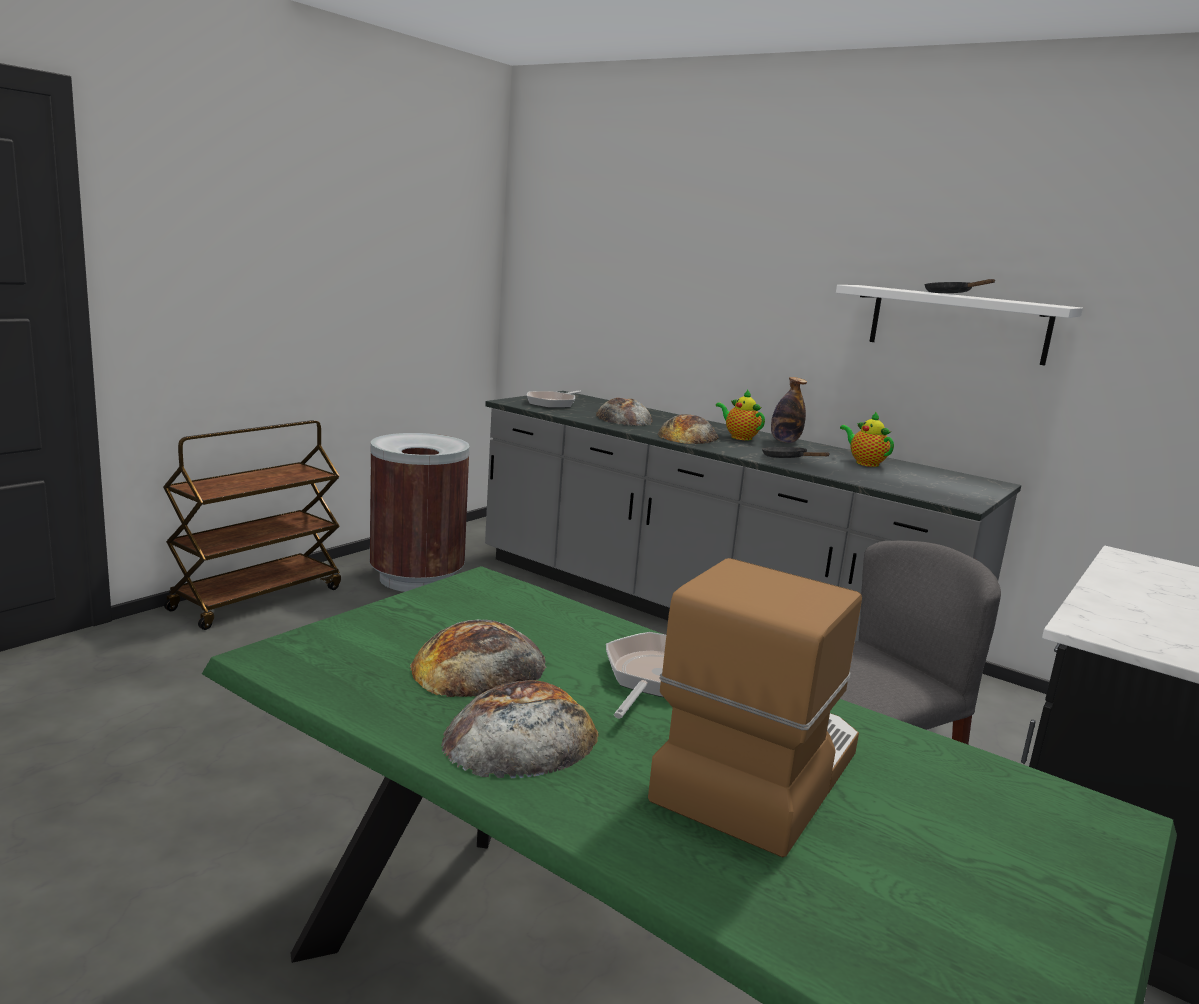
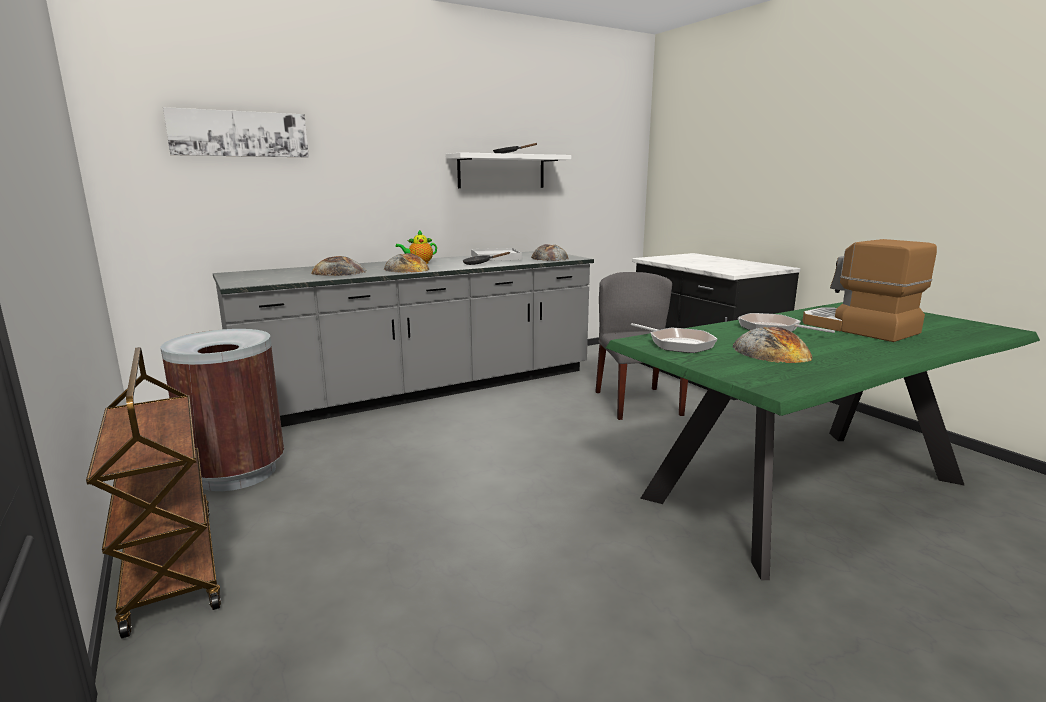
camera: 65 degrees left, 0 degrees up
(521, 736) = (848, 352): bread -> bread (549, 258)
(553, 403) = (261, 278): frying pan -> frying pan (677, 344)
(618, 243) = (239, 134): none -> picture
(784, 441) = (437, 260): bottle -> none
(864, 463) = (496, 257): teapot -> white tray

